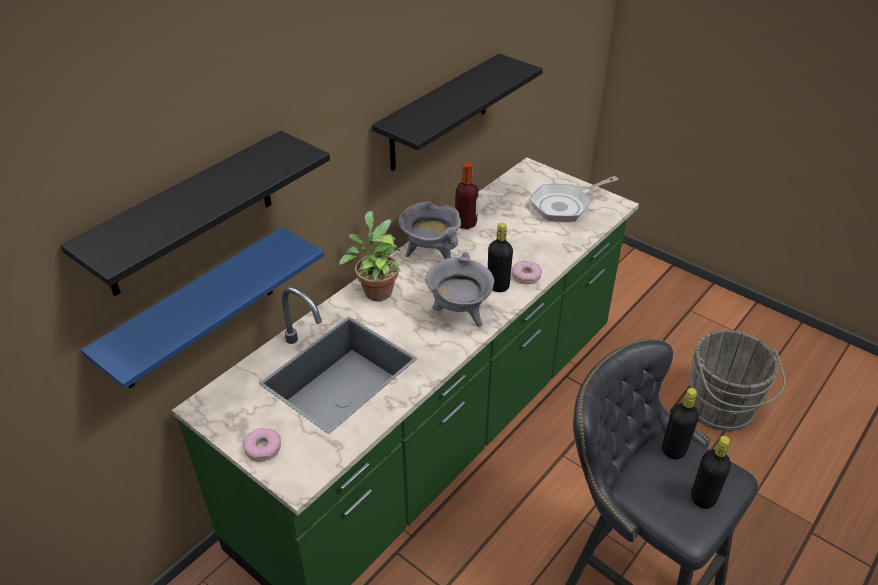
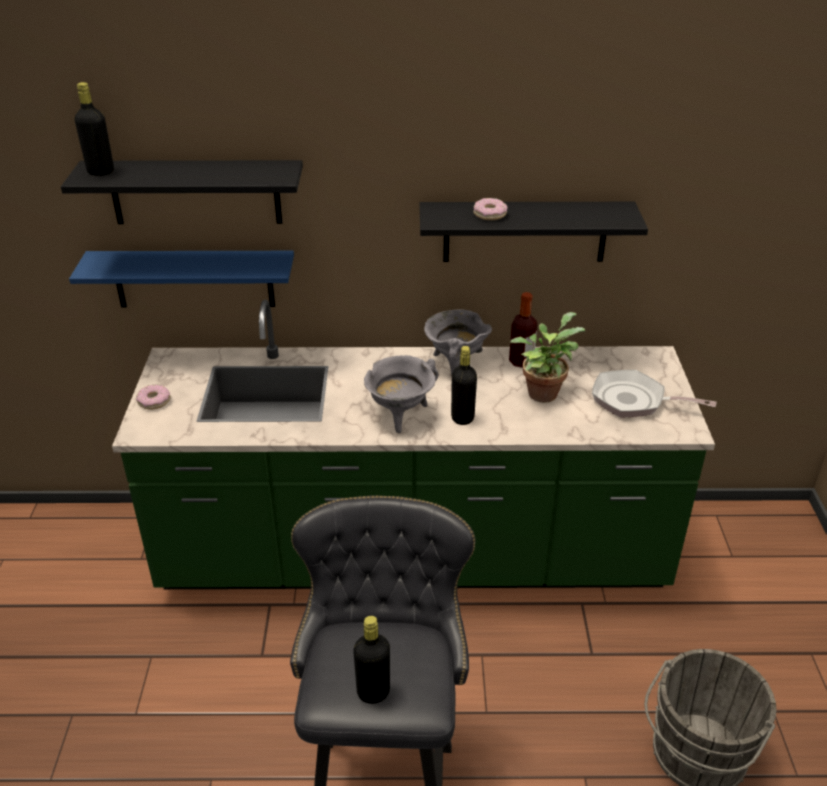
camera: 50 degrees right, 5 degrees down
(376, 290) = (374, 362): potted plant -> potted plant (543, 391)
(526, 276) = (497, 426): donut -> donut (490, 214)
(673, 450) = (415, 644): black bottle -> black bottle (101, 172)

